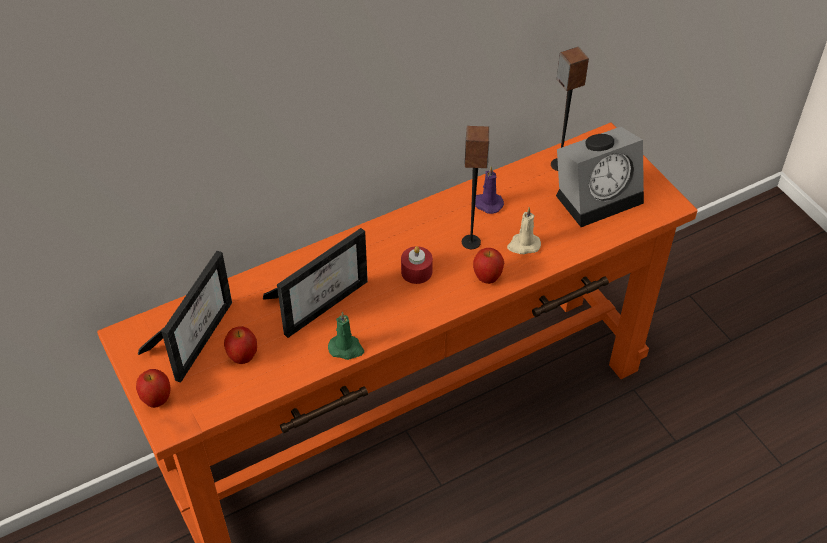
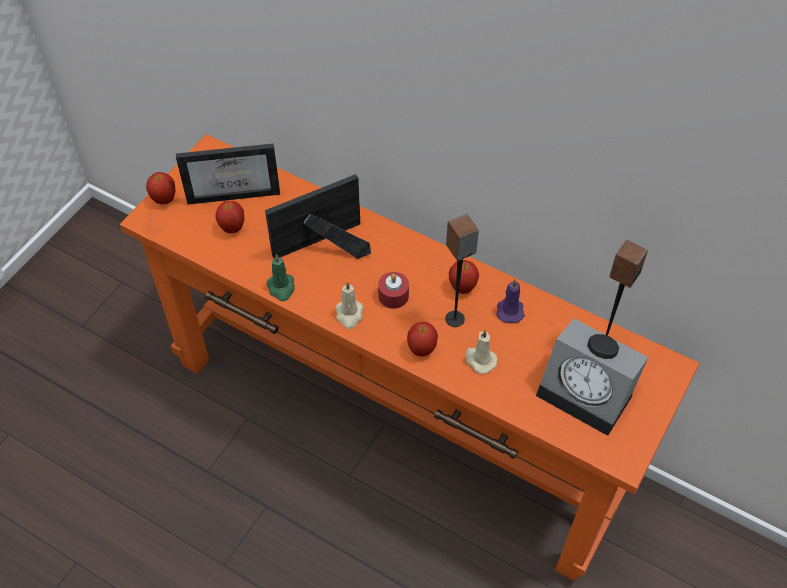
camera: 60 degrees right, 5 degrees up
(321, 300) = (319, 247): picture frame -> picture frame turned 135 degrees clockwise
(414, 311) = (349, 315): none -> beige candle
(442, 222) = (462, 288): none -> apple

